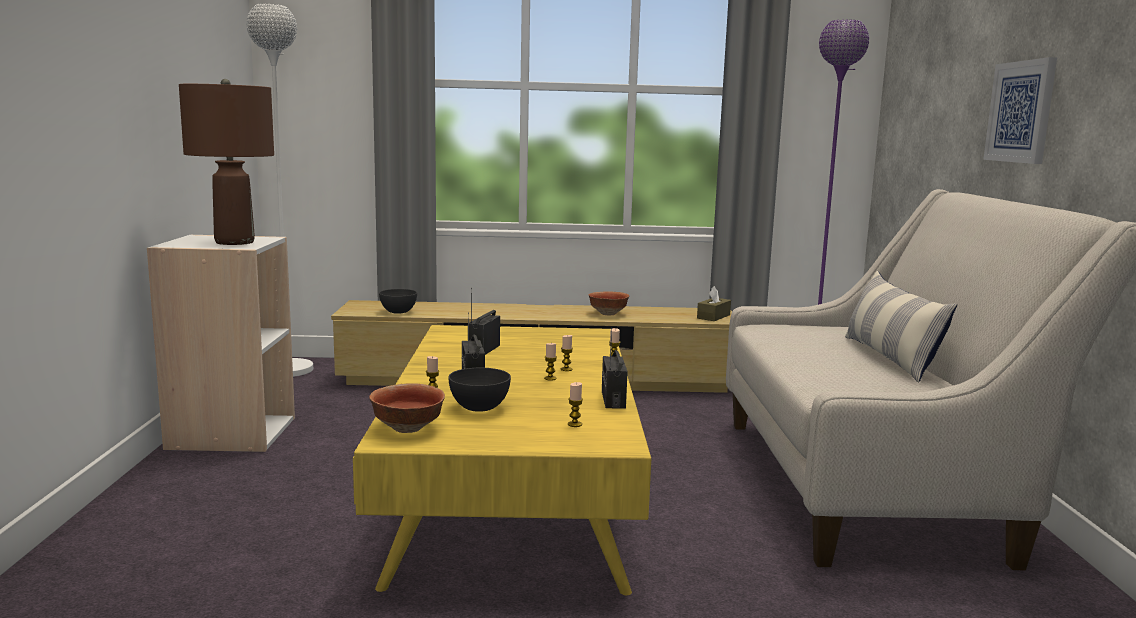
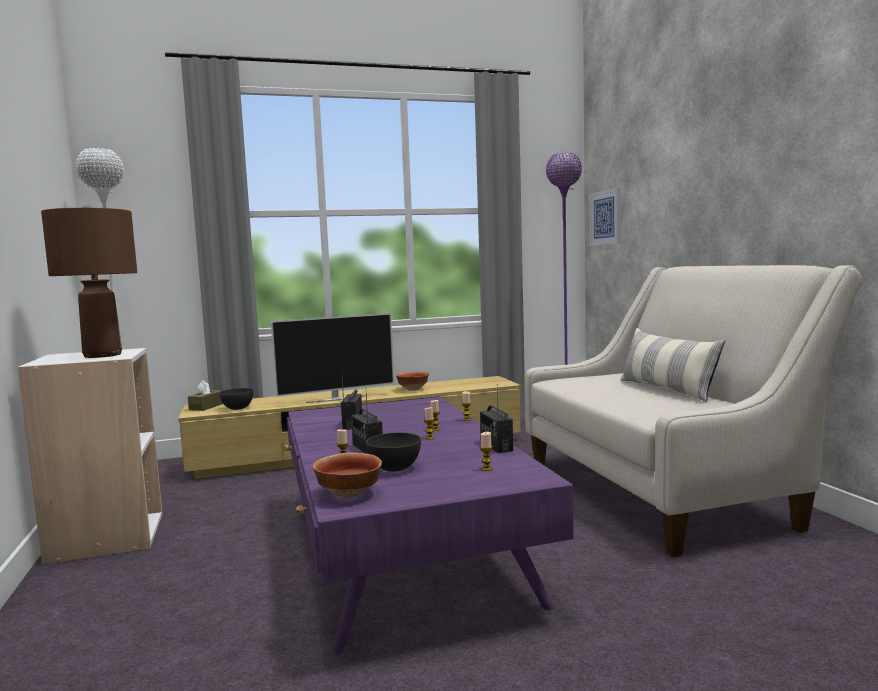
camera: 15 degrees left, 5 degrees down
(511, 315) = (336, 399): none -> television
(511, 498) = (401, 548): yellow coffee table -> purple coffee table
(713, 316) = (493, 382): brown tissue box -> brown tissue box (206, 407)
(1021, 112) = (721, 204): picture -> picture (606, 217)

